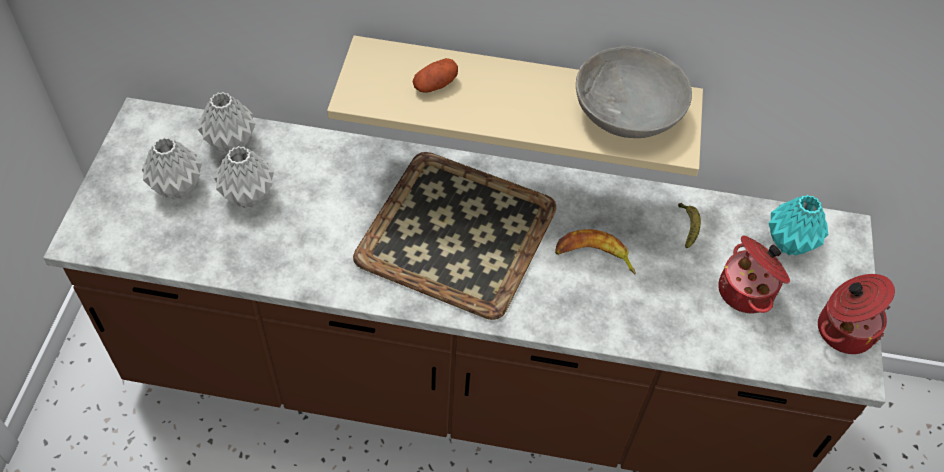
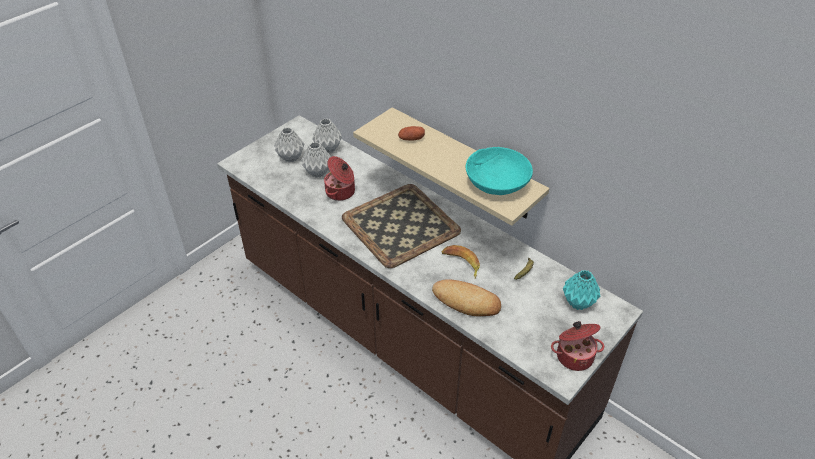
camera: 35 degrees right, 10 degrees down
(627, 113) = (496, 183): grey bowl -> turquoise bowl
(648, 318) = (466, 301): none -> bread
(747, 291) = (533, 313): cooking pot -> cooking pot (341, 192)

